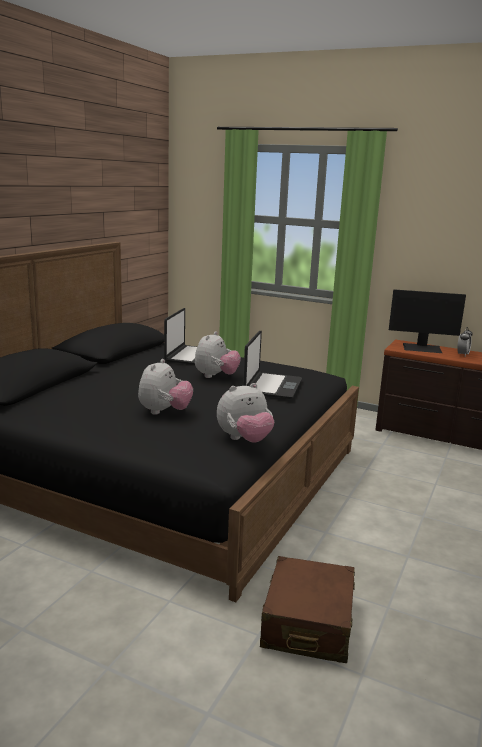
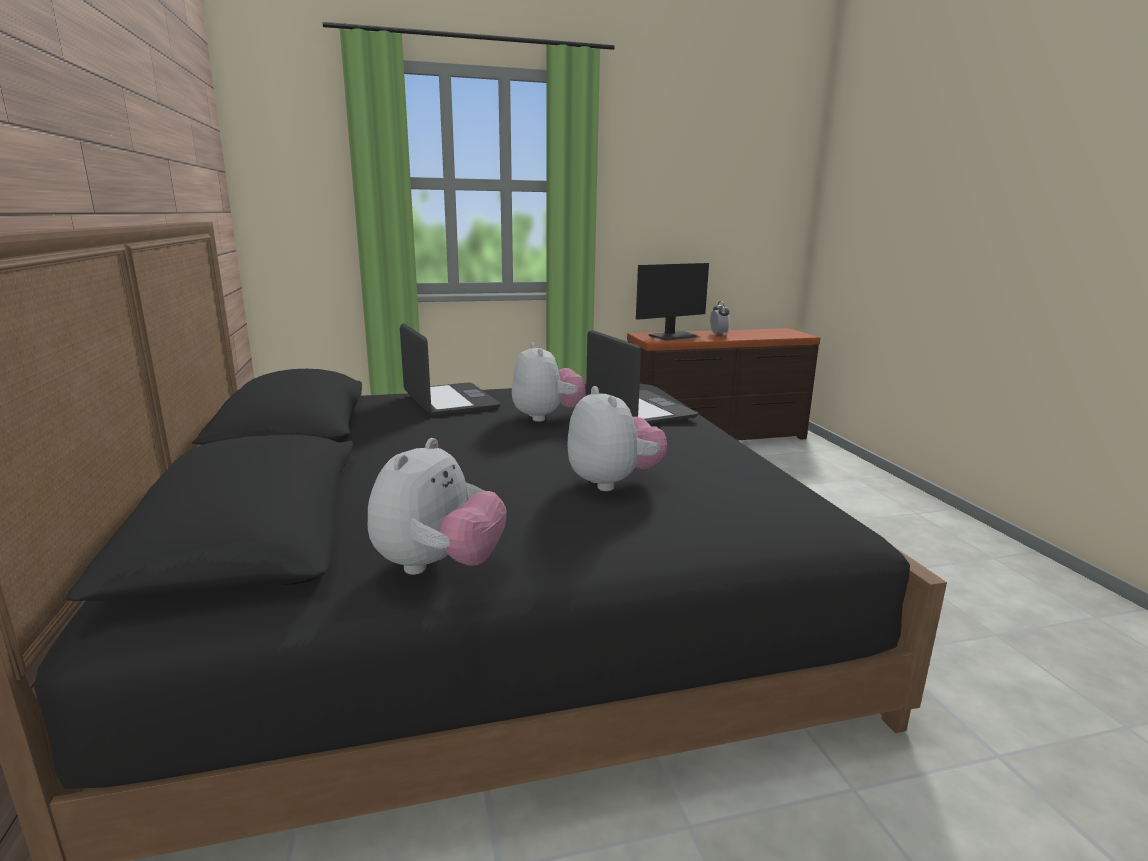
camera: 40 degrees left, 0 degrees up
(244, 440) = (784, 481): plush toy -> plush toy (438, 566)
(308, 623) = (995, 703): brown suitcase -> none

